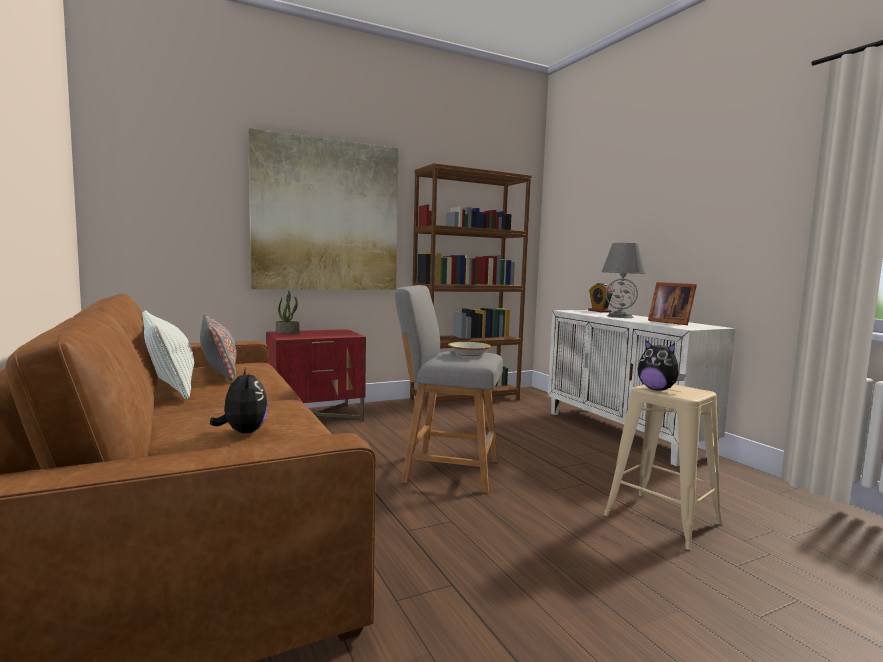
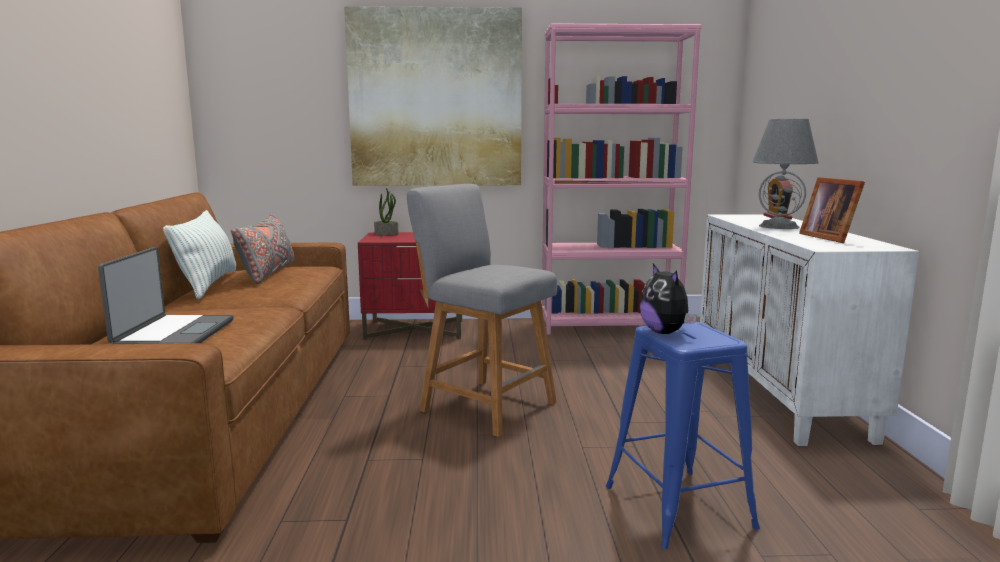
camera: 25 degrees right, 5 degrees up
(243, 432) = (173, 334): plush toy -> laptop
(465, 399) = (609, 326): brown bookcase -> pink bookcase
(468, 354) = (500, 269): bowl -> none
(662, 519) = (678, 506): beige stool -> blue stool

